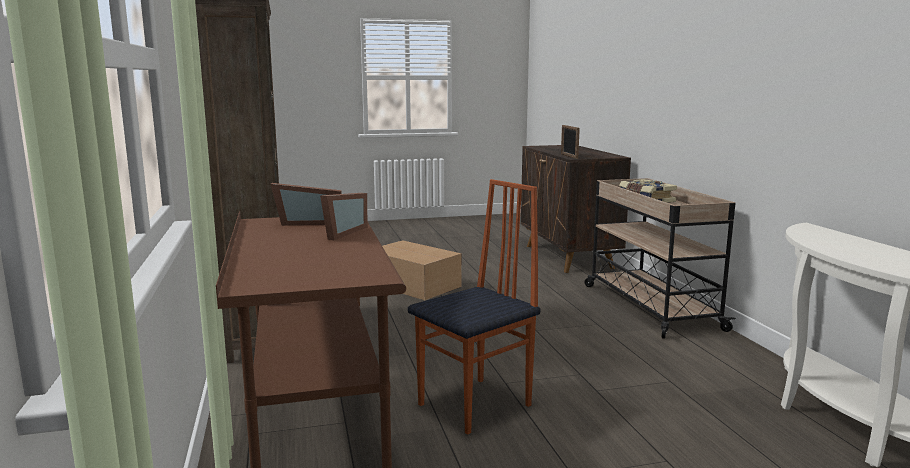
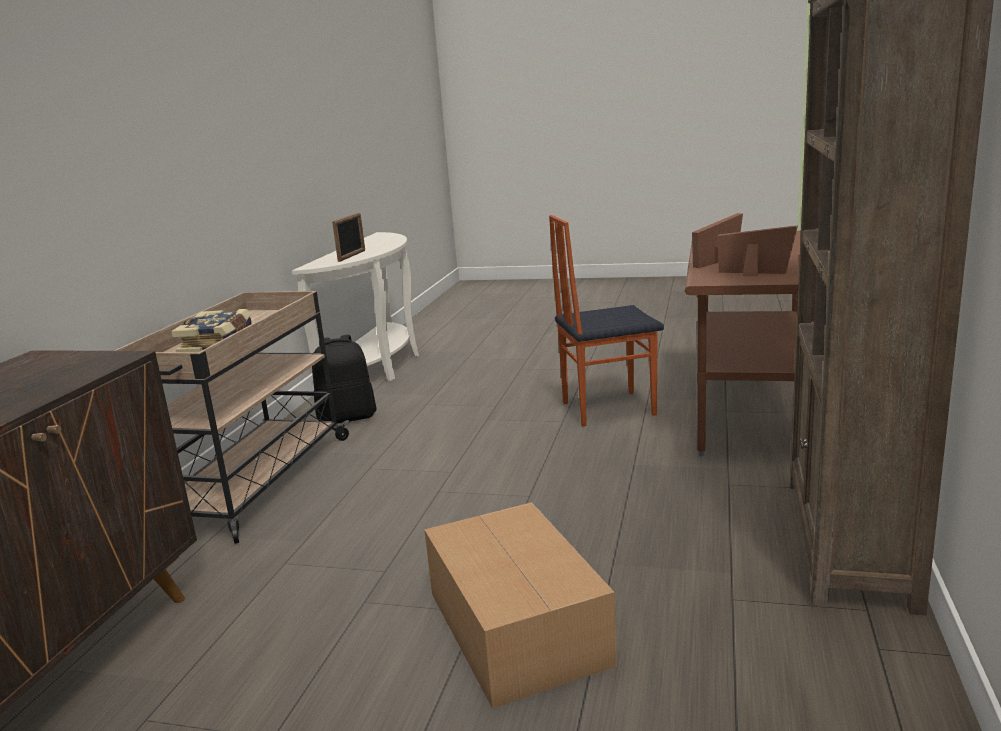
camera: 150 degrees left, 5 degrees up
(569, 156) = (103, 366): picture frame -> picture frame (352, 256)
(709, 356) = (347, 417): none -> black backpack

